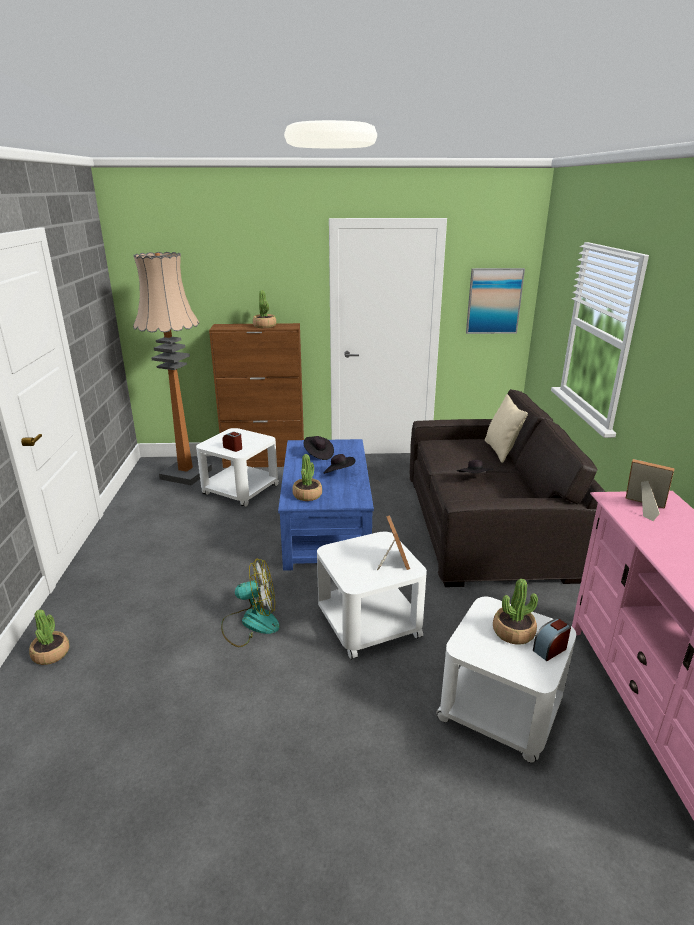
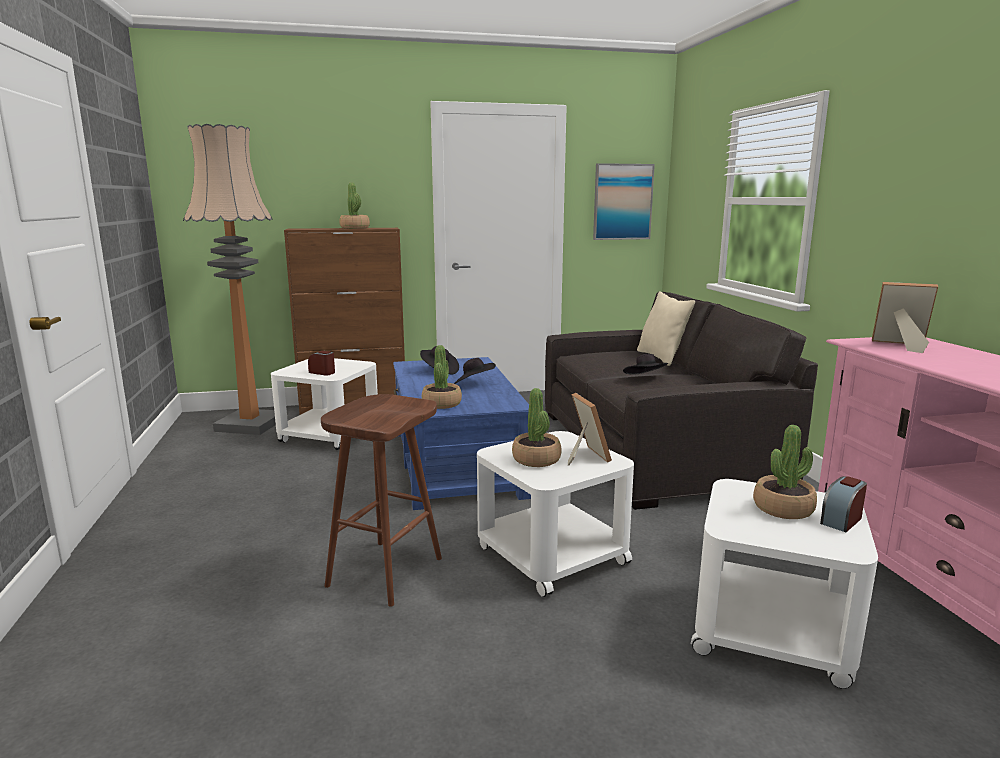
camera: 10 degrees left, 10 degrees down
(51, 654) = (71, 639): potted plant -> potted plant (536, 459)
(251, 623) = (385, 571): fan -> brown stool

